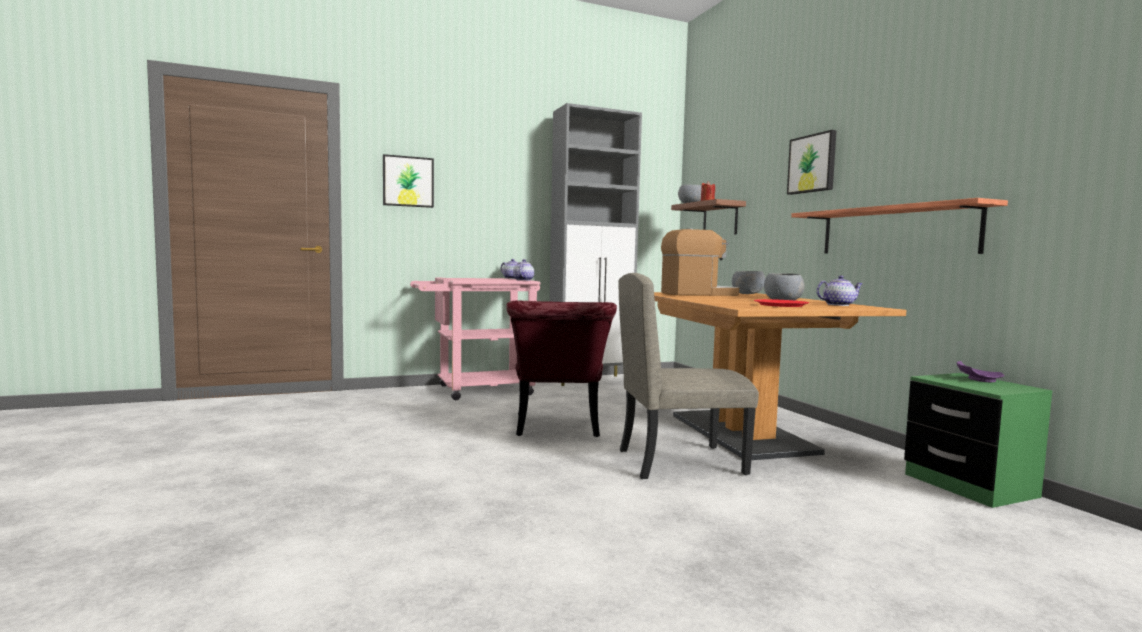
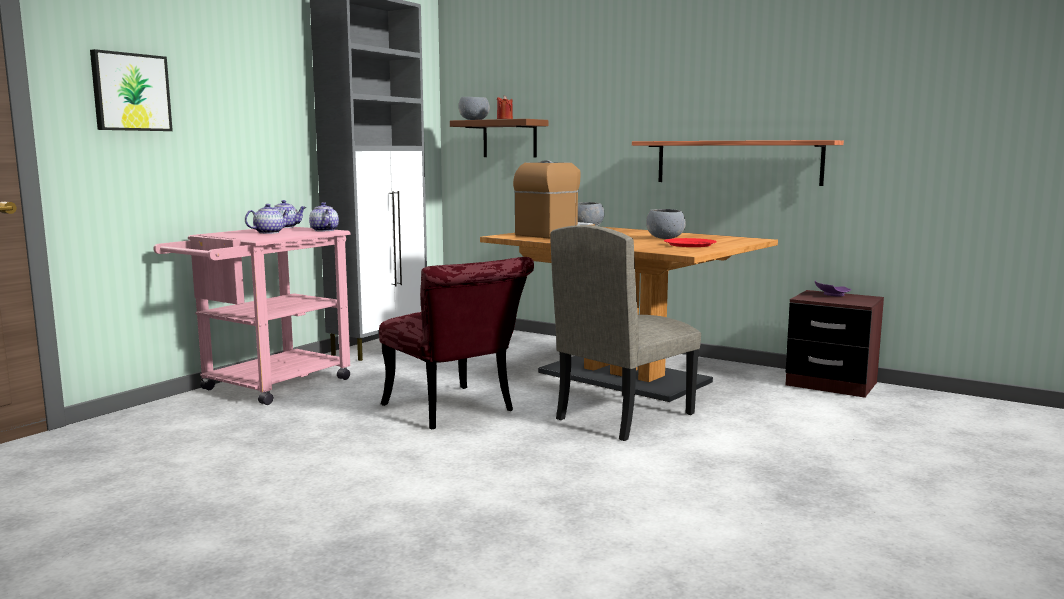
camera: 35 degrees left, 5 degrees up
(812, 164) = (638, 87): picture -> none
(838, 305) = (719, 238): teapot -> teapot (269, 232)
(969, 486) = (831, 384): green nightstand -> brown nightstand

